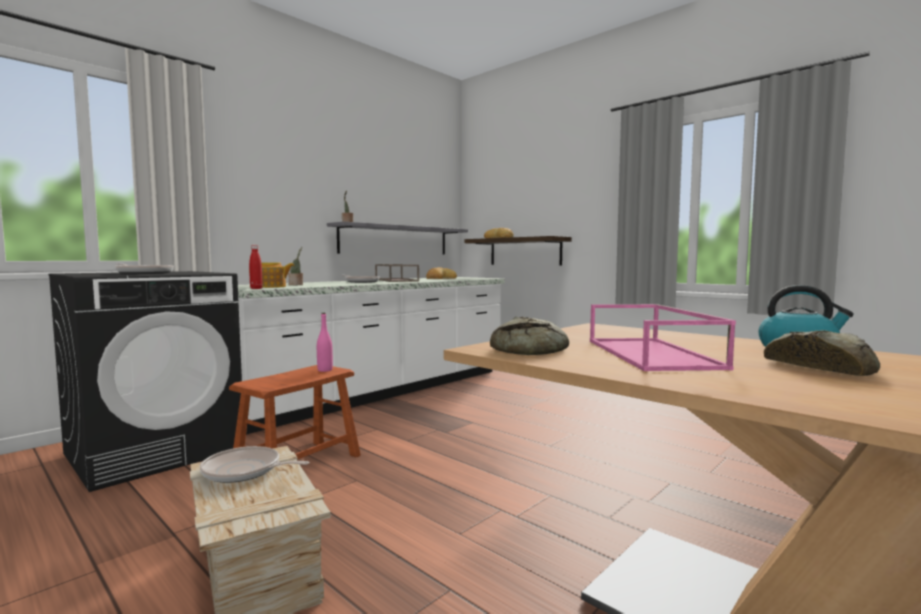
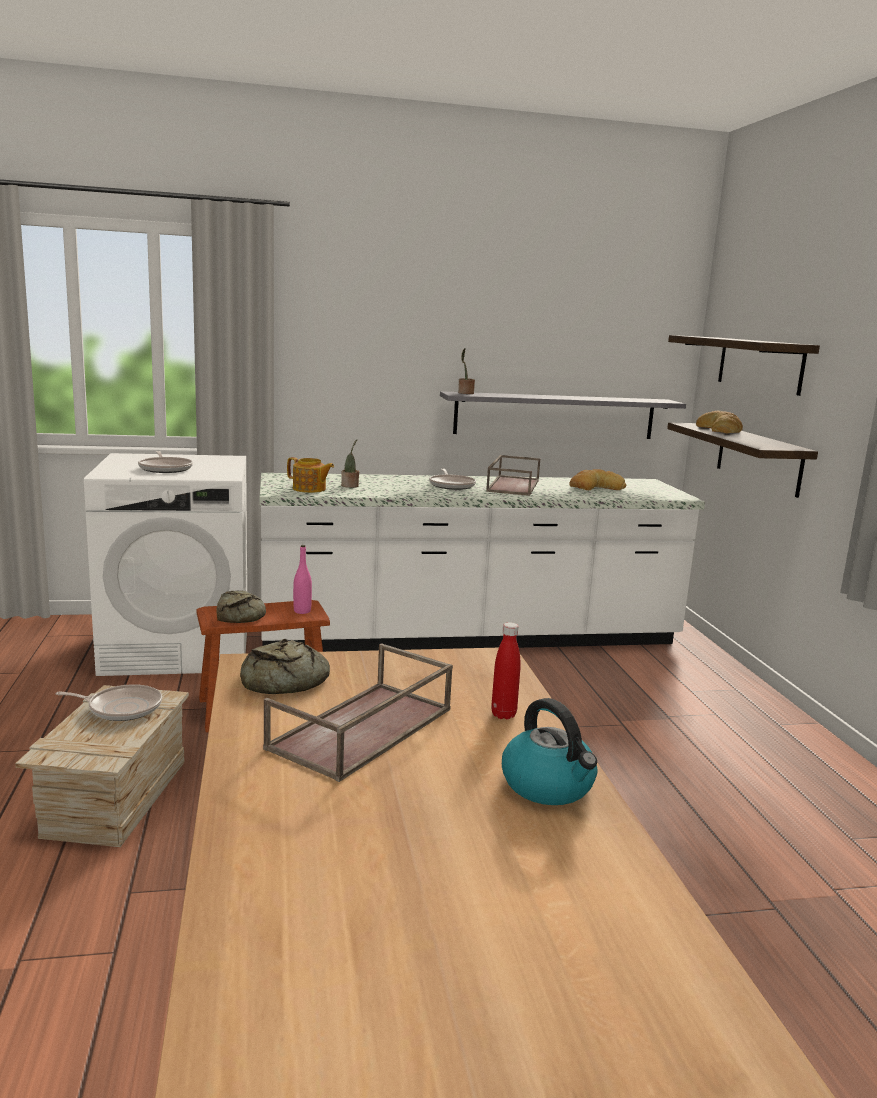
camera: 35 degrees right, 10 degrees up
(156, 451) = (179, 648): black washing machine -> white washing machine
(245, 471) = (121, 708): frying pan -> frying pan turned 135 degrees clockwise
(256, 288) = (279, 493): red bottle -> red bottle (503, 714)
(515, 200) = (760, 364): none -> shelf
(653, 354) = (362, 730): pink tray -> brown tray
(821, 367) = (444, 817): bread -> bread (241, 614)

